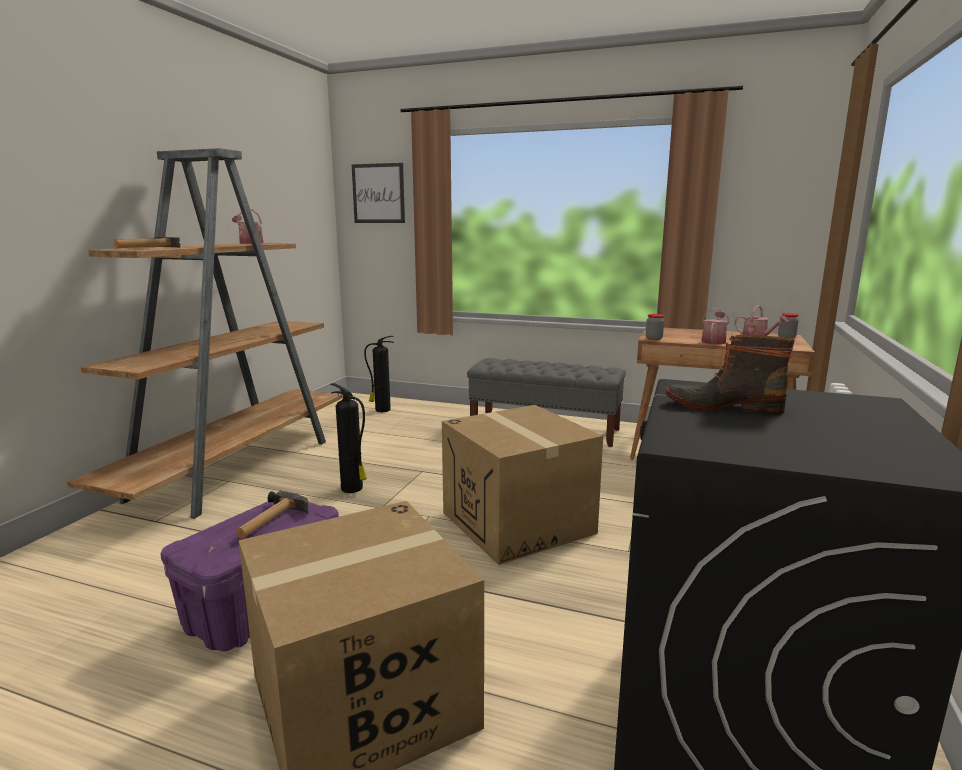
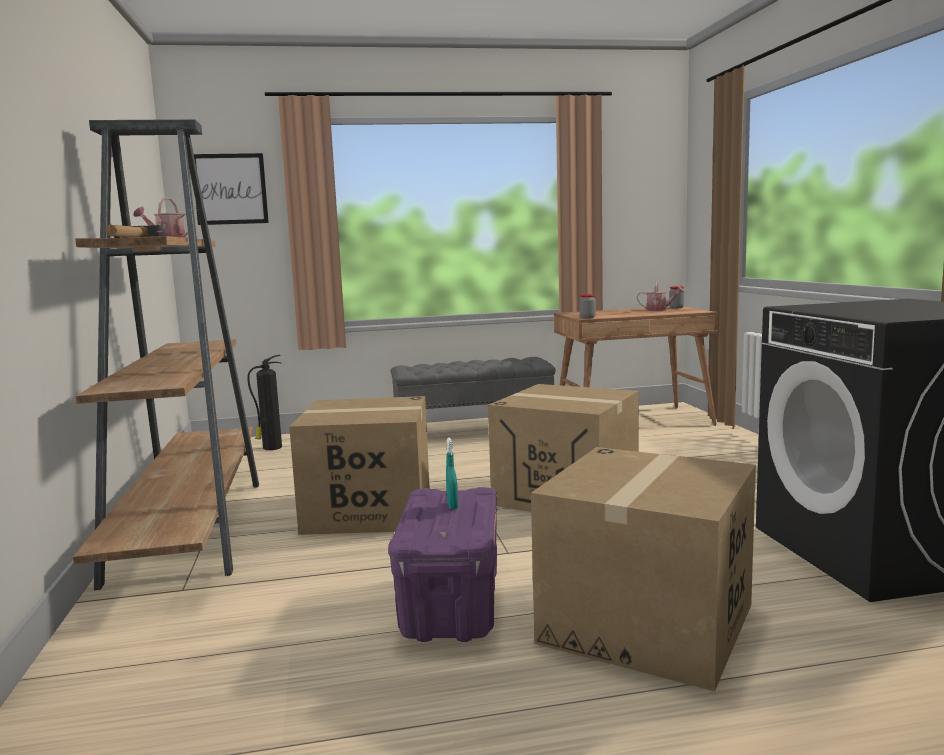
camera: 30 degrees left, 5 degrees down
(270, 521) = (452, 506): hammer -> turquoise spray bottle
(353, 489) = (368, 510): fire extinguisher -> cardboard box
(714, 341) = (635, 314): watering can -> none
(722, 406) = (847, 308): boot -> none

